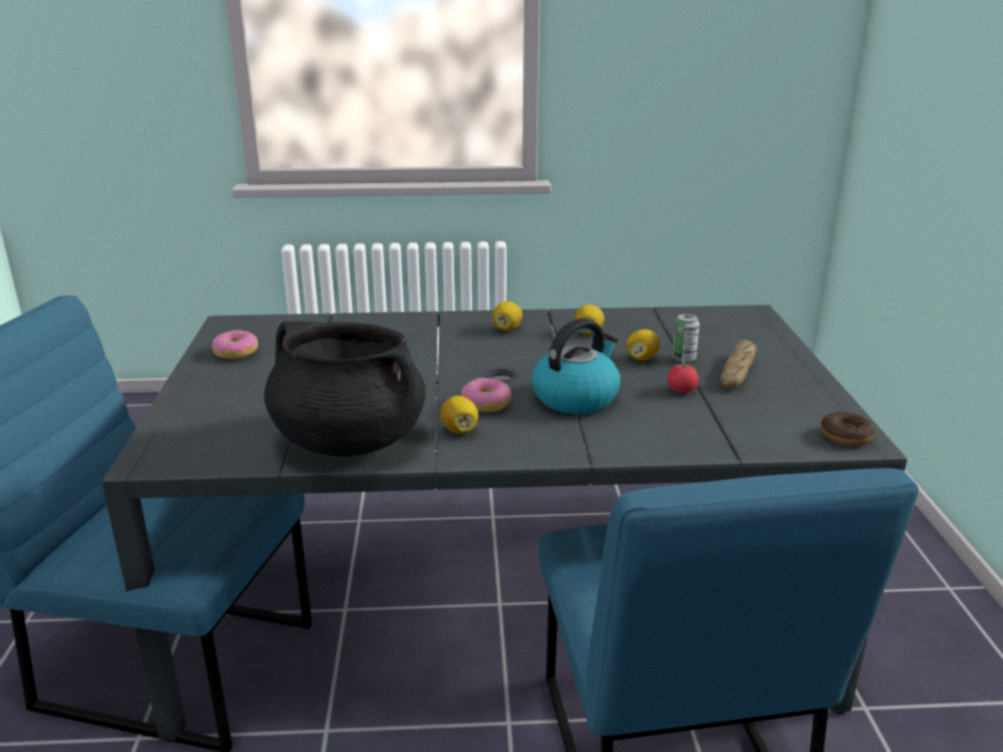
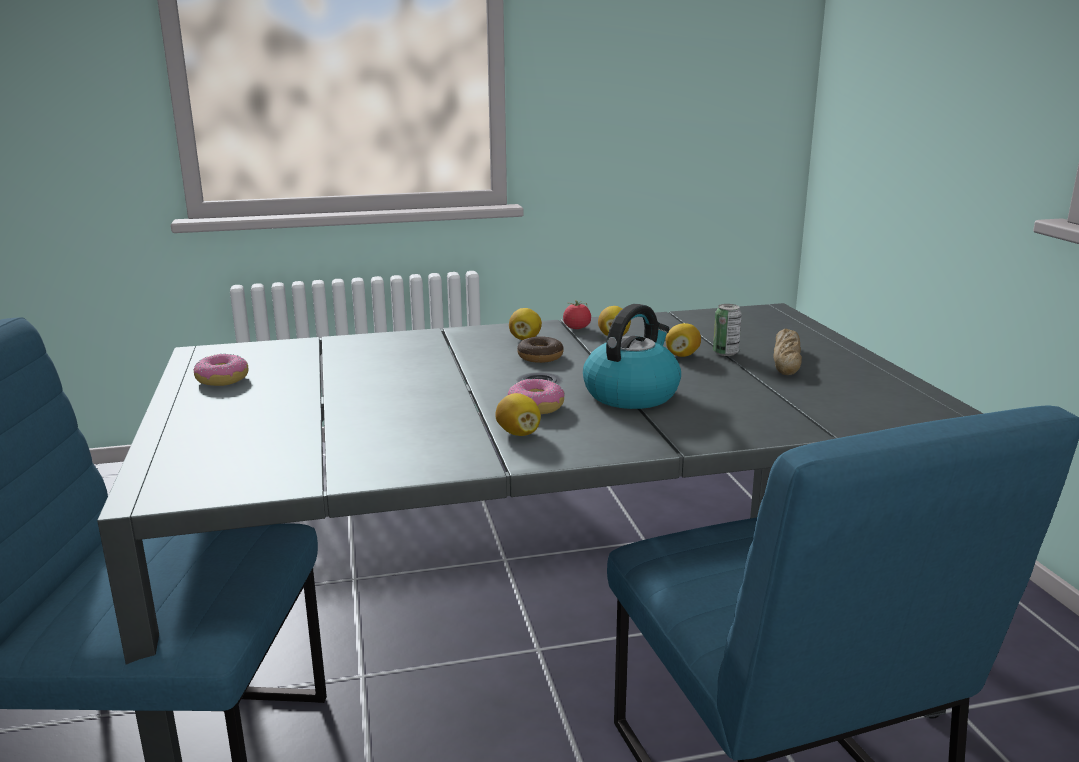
camera: 10 degrees left, 5 degrees down
(348, 440) = (393, 453): black cooking pot -> none
(681, 390) = (739, 380): tomato -> tomato (577, 328)
(846, 436) = (928, 407): donut -> donut (540, 357)

